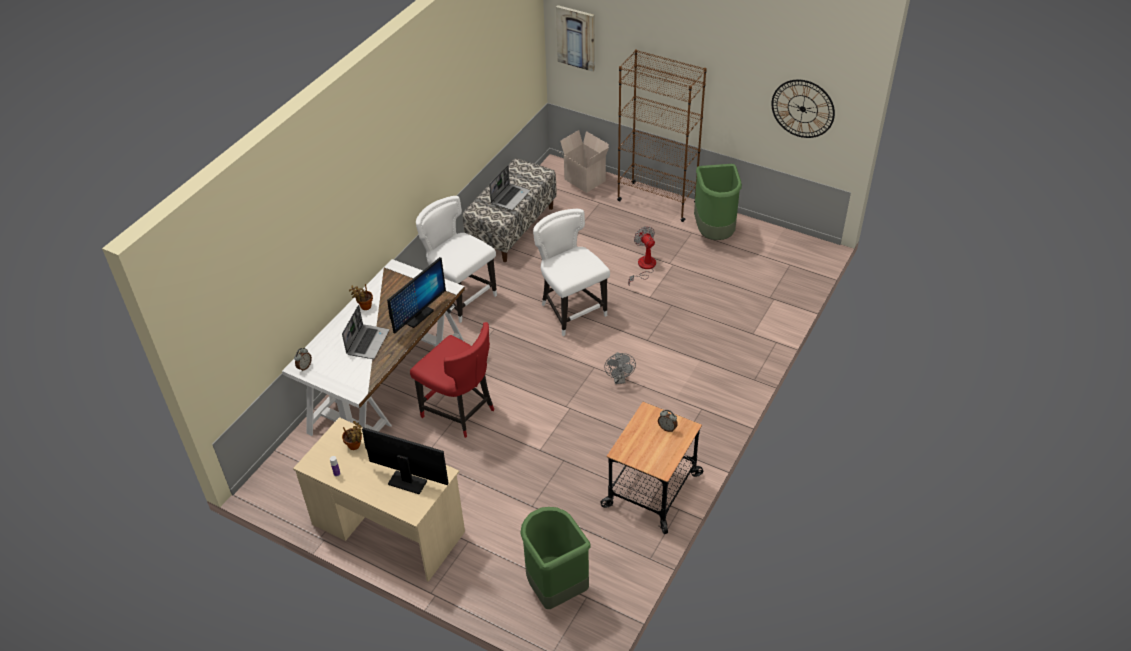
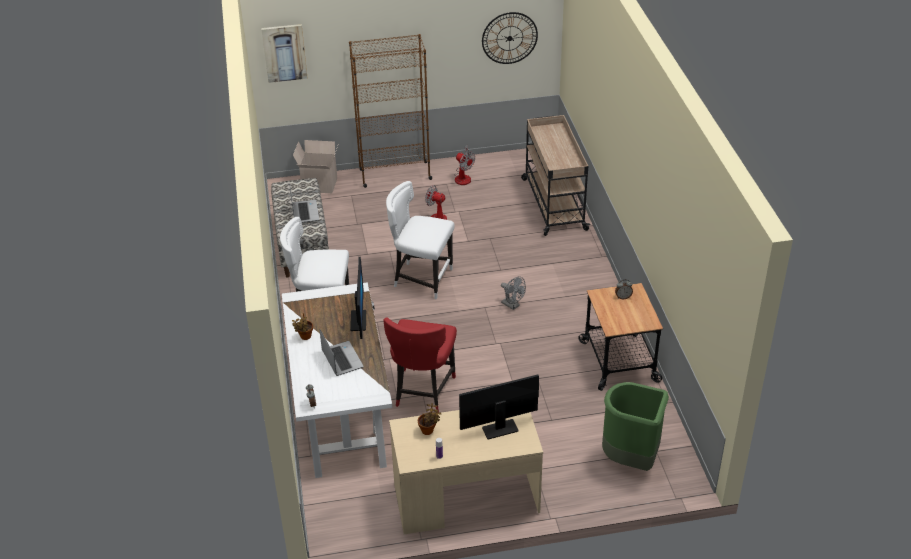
camera: 40 degrees left, 5 degrees down
(460, 412) = (422, 391): red chair -> red chair turned 105 degrees clockwise
(715, 233) = (463, 176): green trash can -> fan
(768, 302) = (553, 203): none -> beige cart

